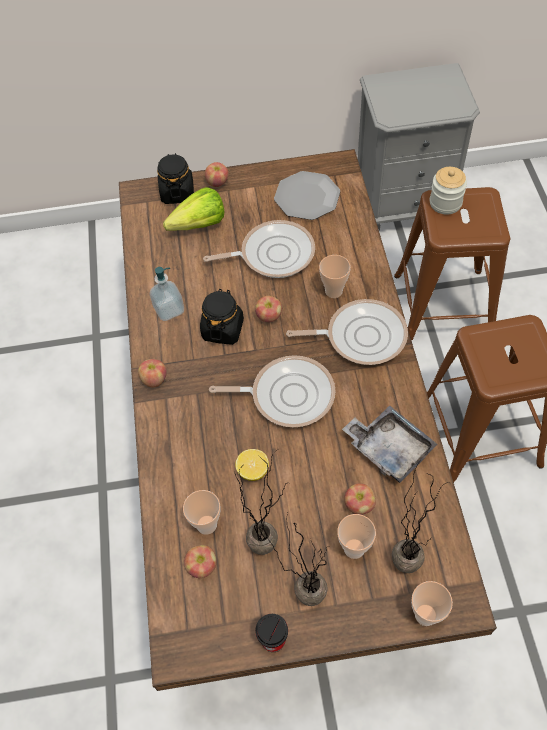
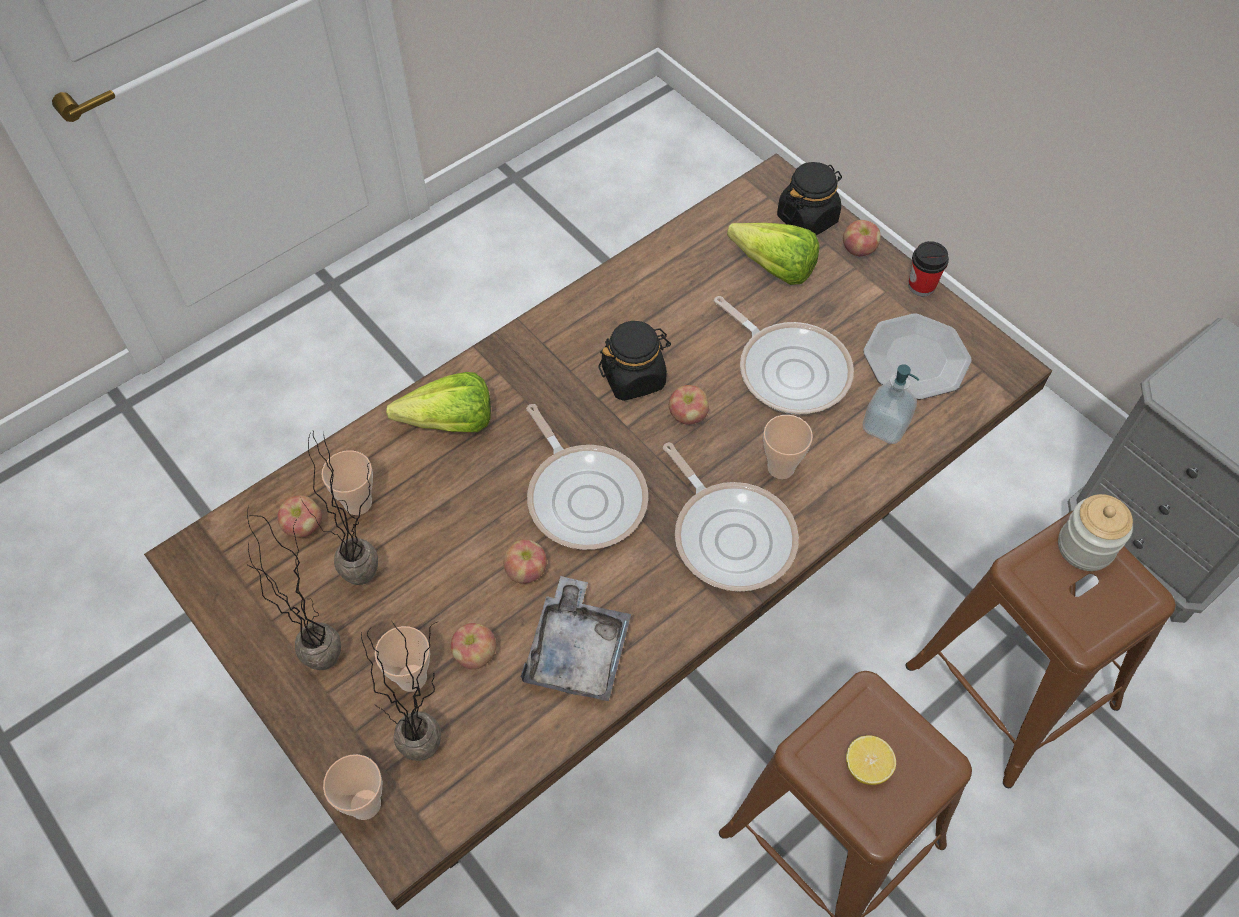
camera: 55 degrees right, 0 degrees up
(154, 379) = (516, 348): apple -> apple (526, 571)
(169, 310) = (624, 308): soap dispenser -> soap dispenser (885, 426)
(180, 447) = (442, 422): none -> lettuce
(253, 470) = (455, 513): lemon -> lemon (867, 766)
(273, 639) = (251, 646): cup -> cup (921, 286)

